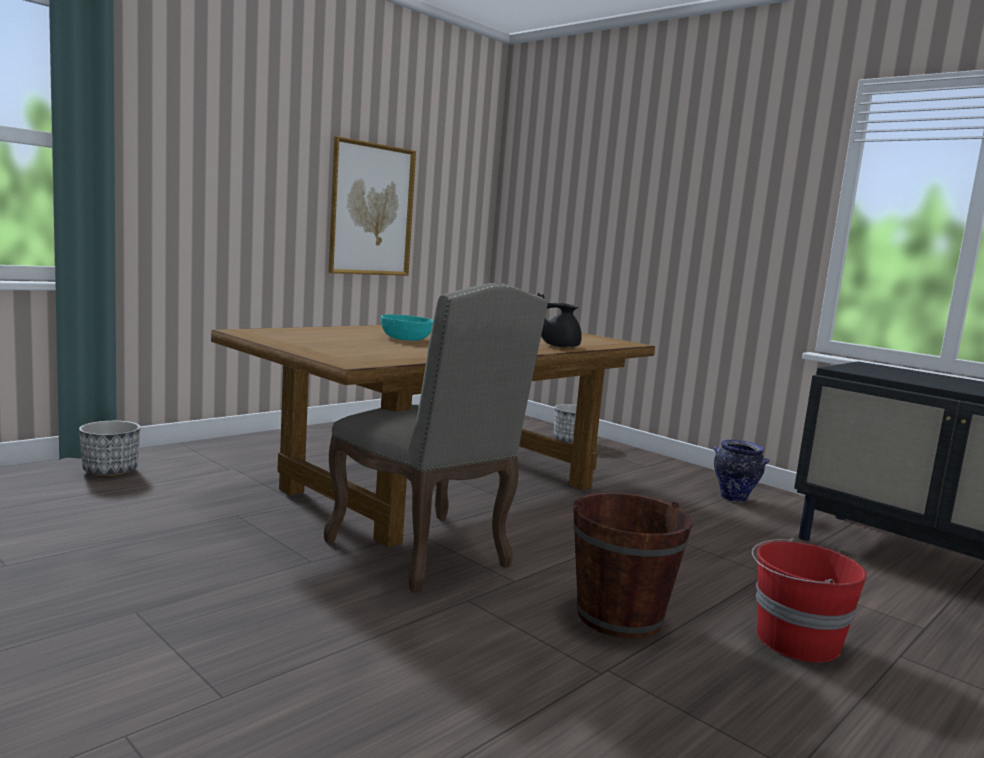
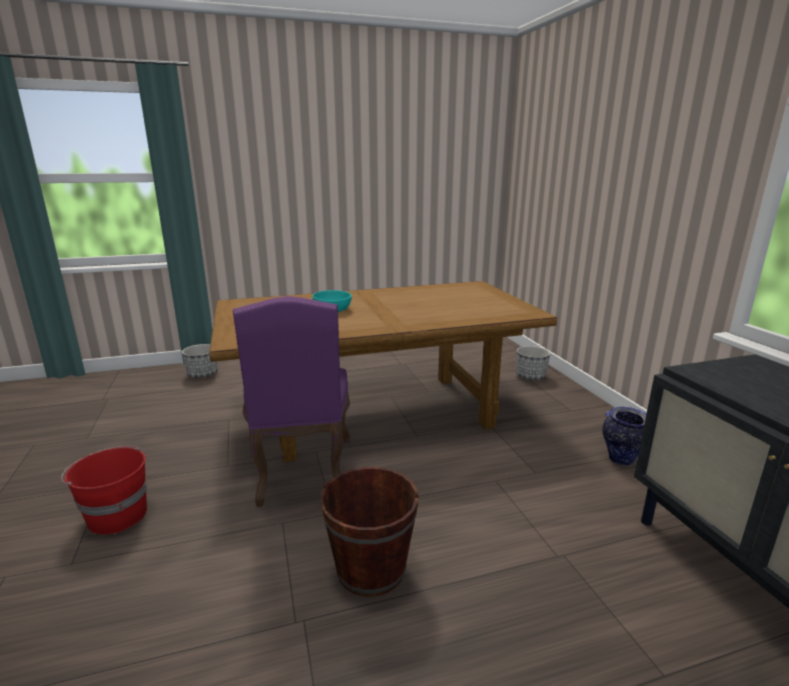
camera: 30 degrees right, 10 degrees up
(371, 210) = (390, 194): picture -> none
(424, 553) = (301, 472): grey chair -> purple chair
(558, 346) = (449, 319): black teapot -> none
(795, 641) = (496, 644): red bucket -> red bucket (116, 515)

